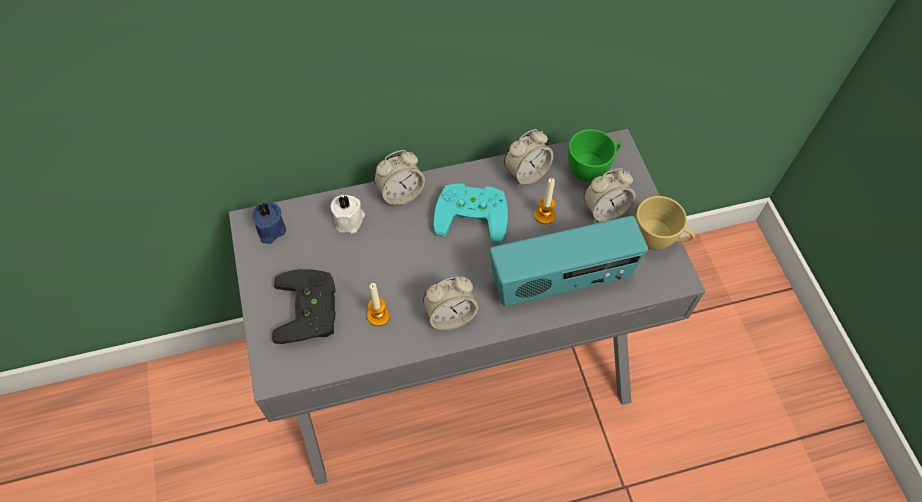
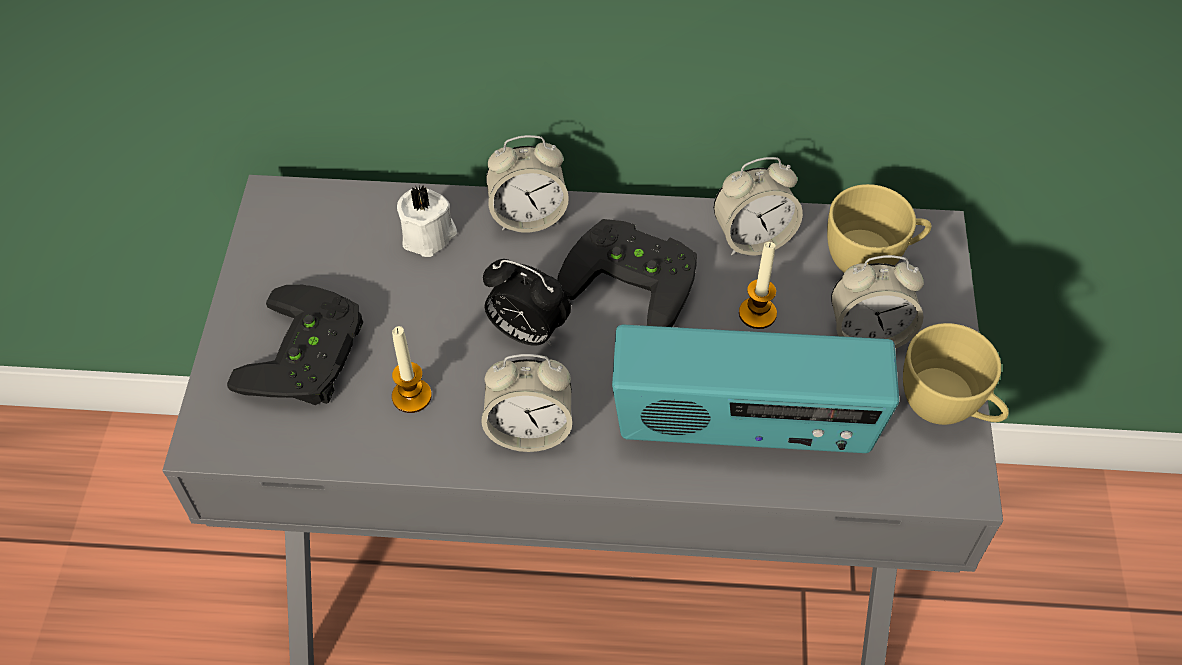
camera: 20 degrees right, 5 degrees down
(270, 230) = (299, 218): blue candle -> none
(426, 261) = (526, 332): none -> alarm clock
(472, 212) = (635, 276): turquoise game controller -> black game controller
(591, 169) = (870, 260): green cup -> yellow cup

